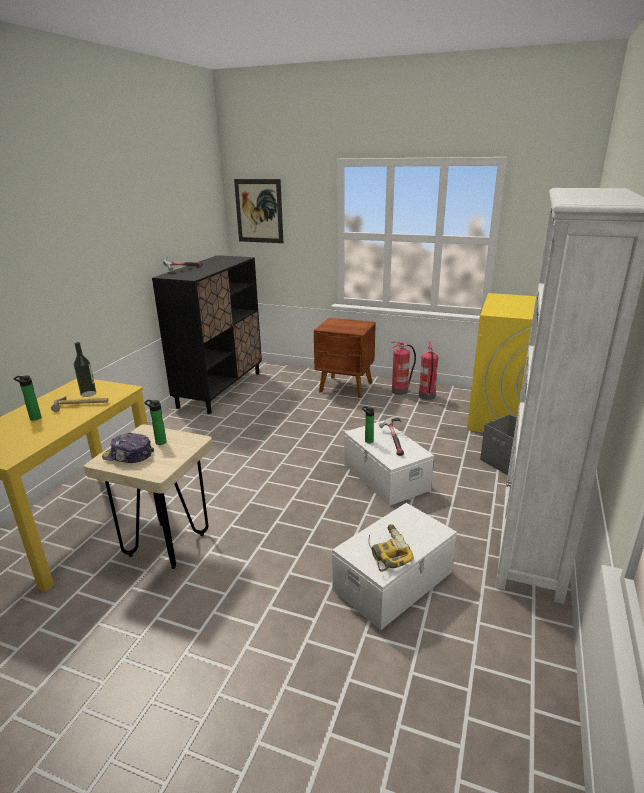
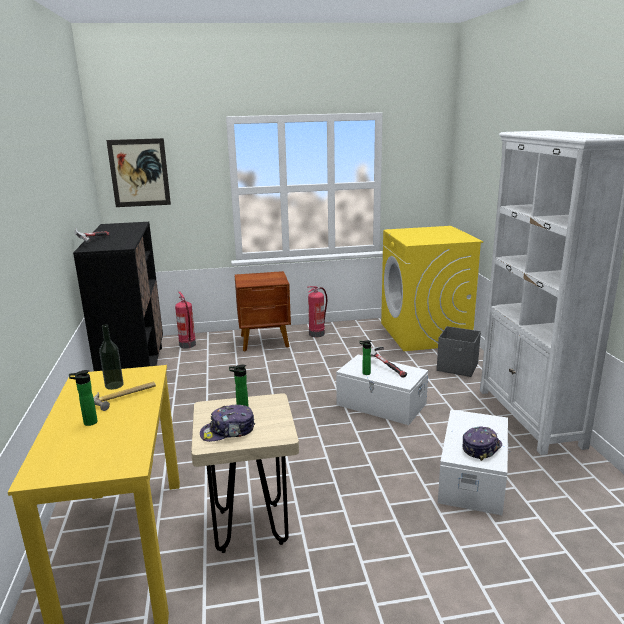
camera: 30 degrees left, 5 degrees down
(387, 552) = (481, 448): power drill -> cap
(427, 396) = (344, 333): fire extinguisher -> fire extinguisher (188, 345)

